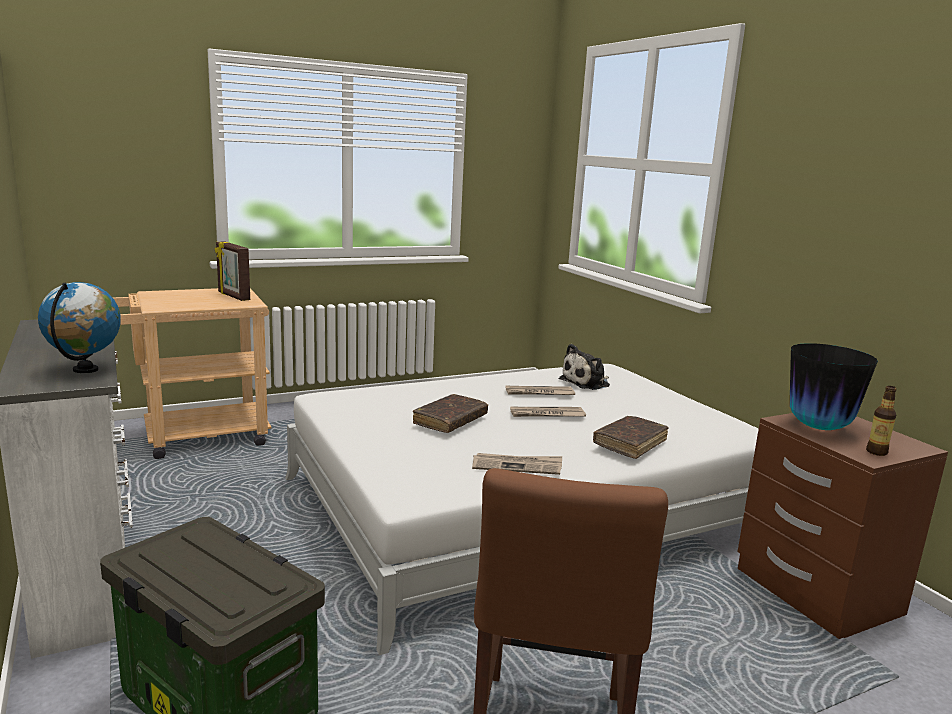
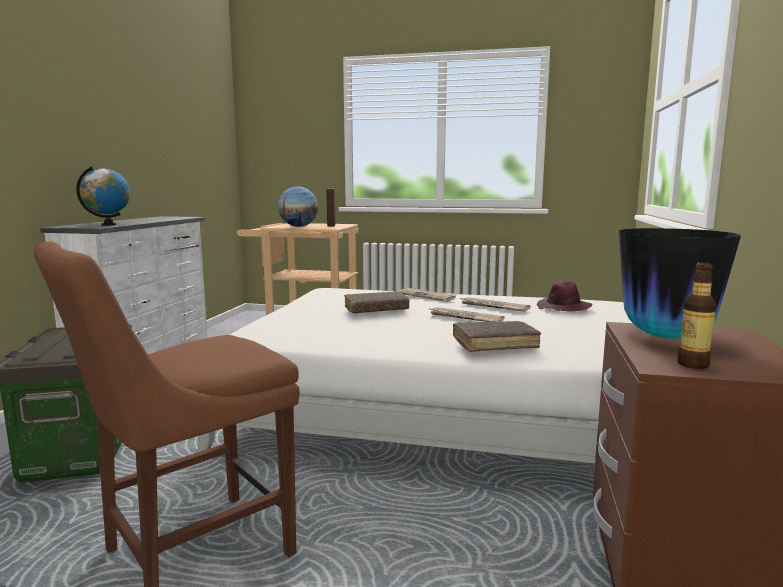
camera: 40 degrees right, 5 degrees down
(194, 303) = (298, 226): none -> globe
(517, 466) = (362, 339): newspaper -> newspaper (428, 296)
(587, 382) = (564, 308): plush toy -> purple hat

